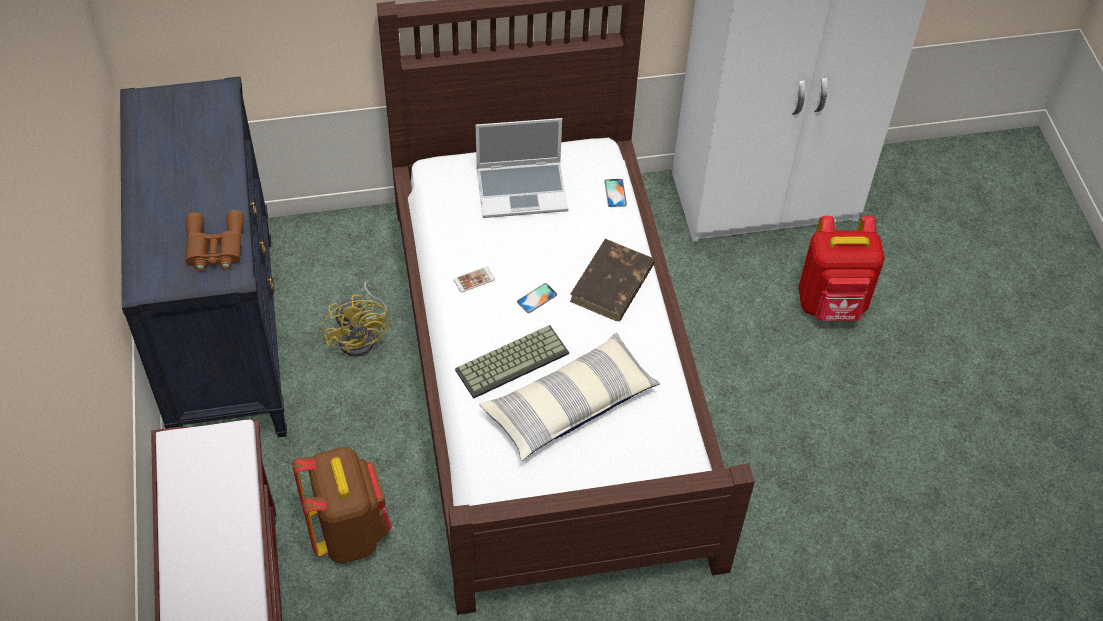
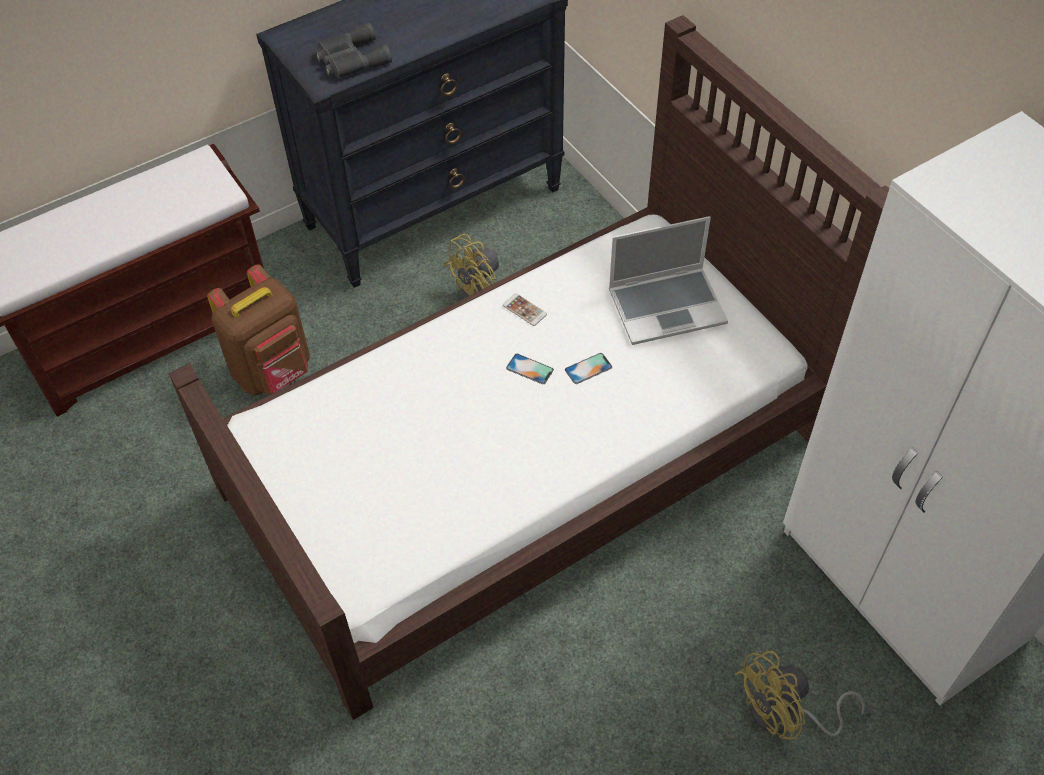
camera: 70 degrees right, 0 degrees up
(214, 247) = (350, 59): brown binoculars -> grey binoculars
(512, 360) = (439, 377): keyboard -> none
(523, 190) = (667, 306): laptop -> laptop turned 75 degrees counterclockwise
(570, 405) = (406, 445): pillow -> none
(611, 284) = (585, 427): brown book -> none
(615, 193) = (717, 386): phone -> phone (588, 368)
(832, 304) = (785, 715): red backpack -> yellow fan

